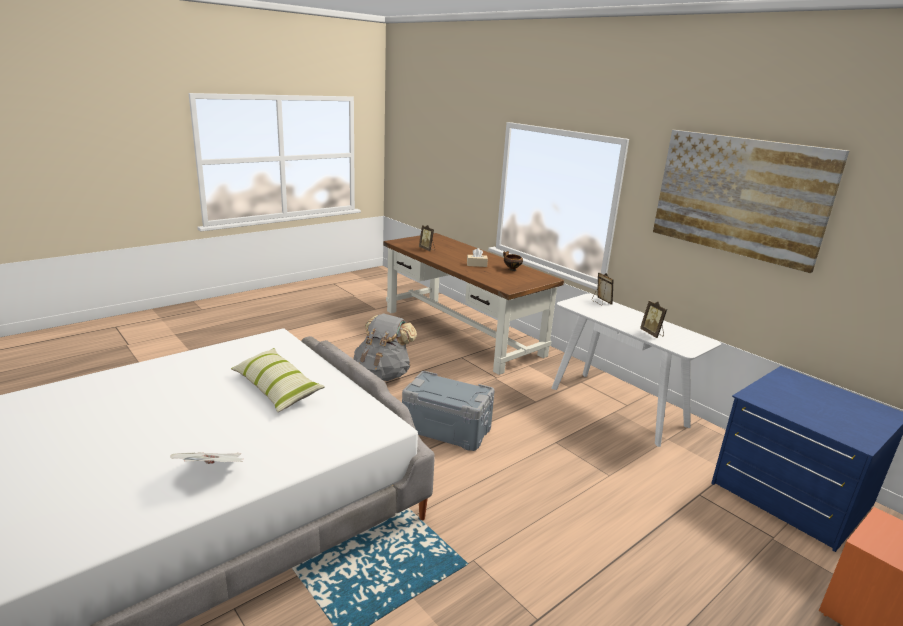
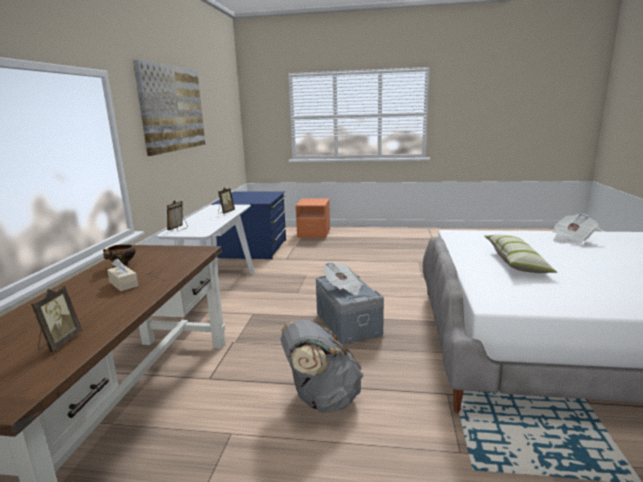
camera: 130 degrees left, 5 degrees down
(450, 388) = (343, 288): none -> newspaper

